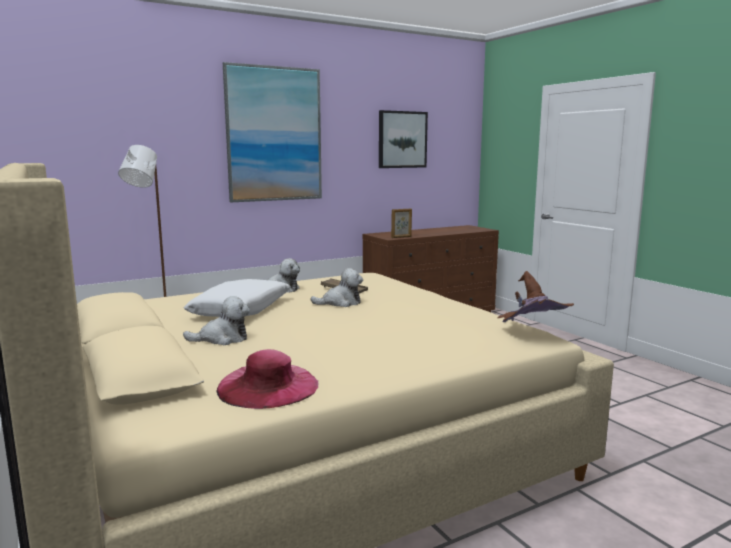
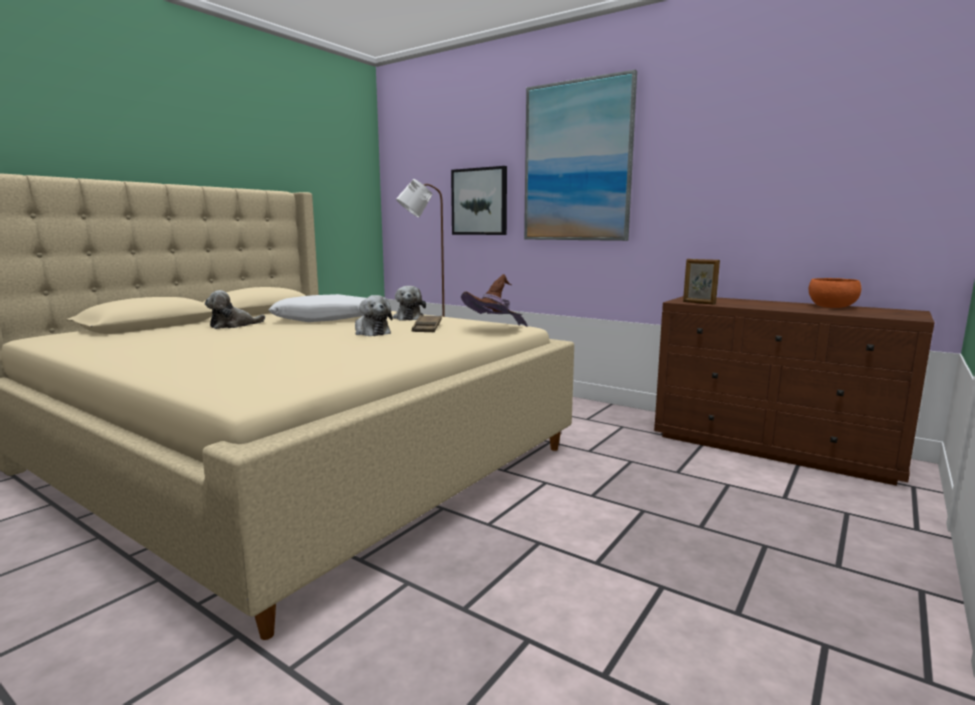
camera: 65 degrees right, 0 degrees up
(222, 339) = (233, 325): plush toy -> plush toy turned 90 degrees clockwise
(267, 386) = (108, 343): pink hat -> none
(402, 139) = (775, 153): picture -> picture (479, 201)
(442, 229) = (832, 307): none -> orange bowl
(531, 334) = (266, 390): brown hat -> brown hat (494, 330)

